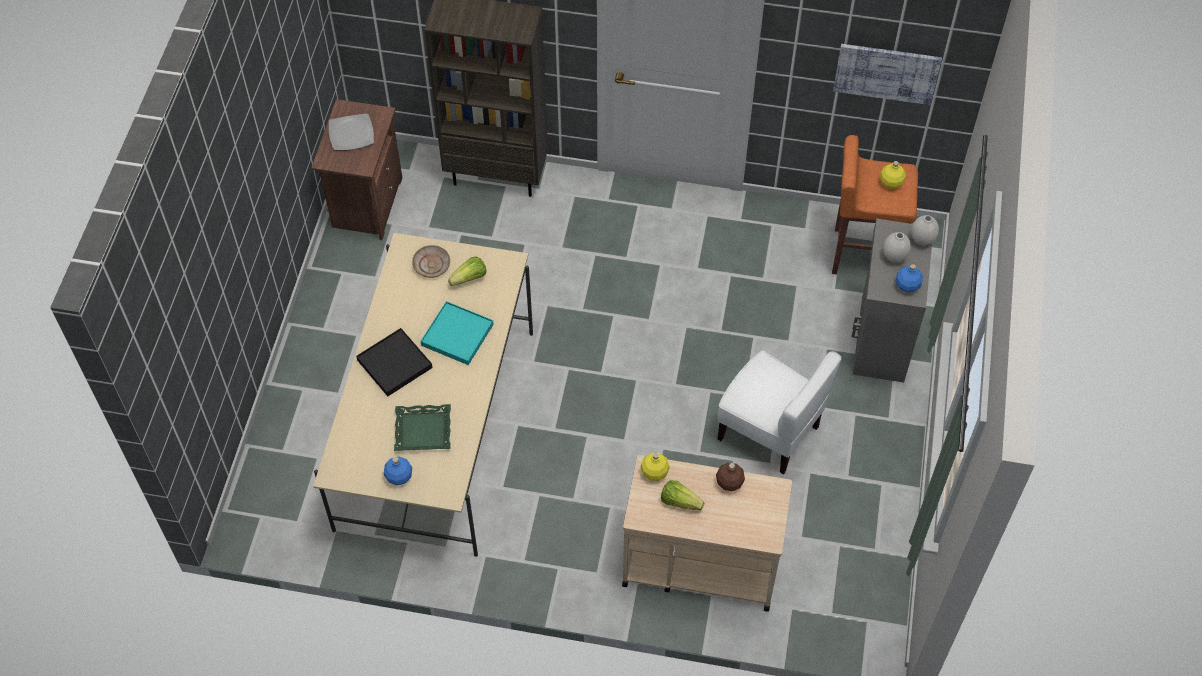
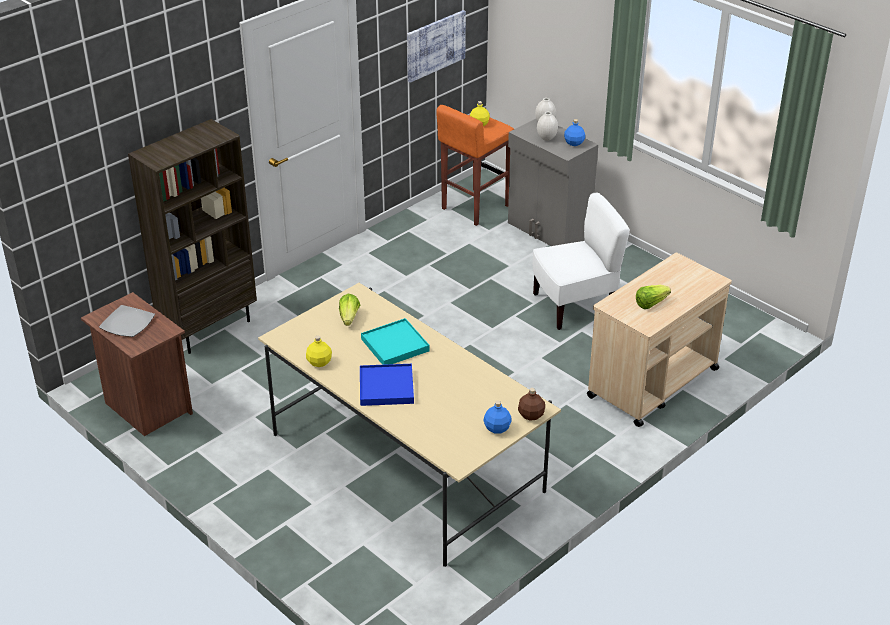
camera: 55 degrees left, 20 degrees down
(394, 364) = (386, 387): black tray -> blue tray
(423, 431) = (467, 398): green tray -> none
(432, 265) = (313, 331): beige plate -> none
(655, 472) = (615, 304): yellow bottle -> yellow bottle (319, 362)
(729, 482) = (654, 277): brown bottle -> brown bottle (530, 415)

